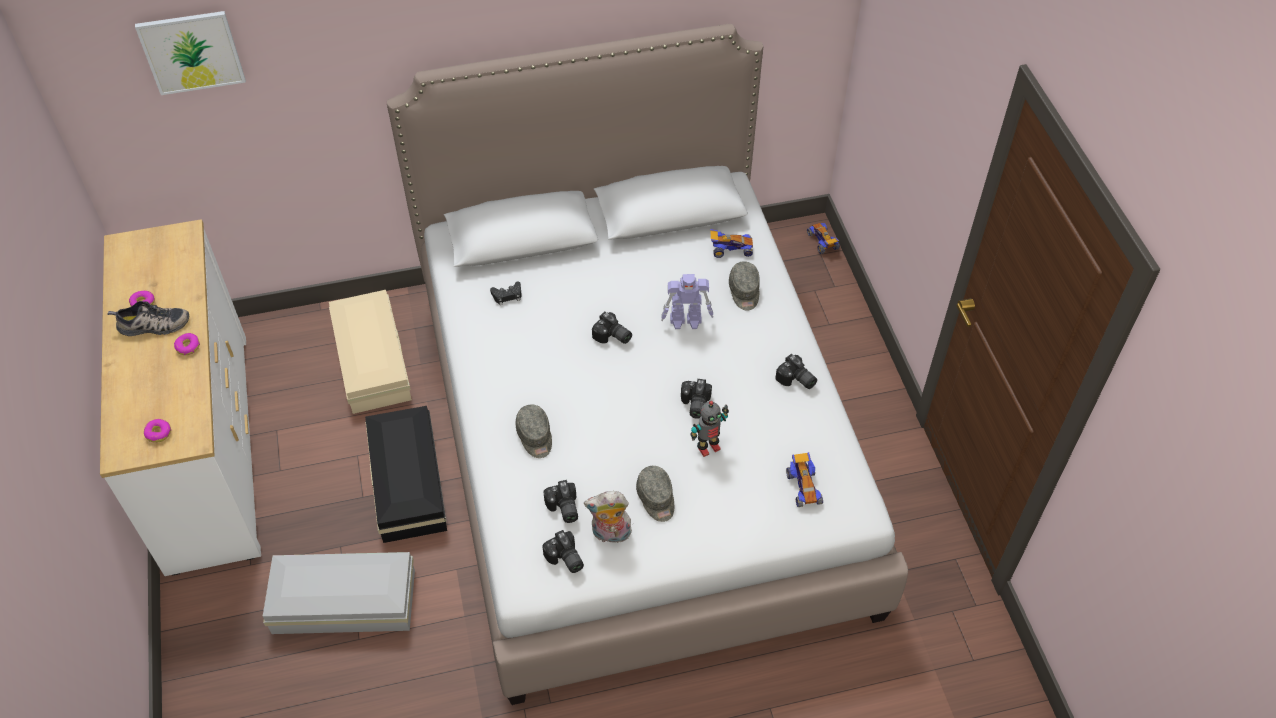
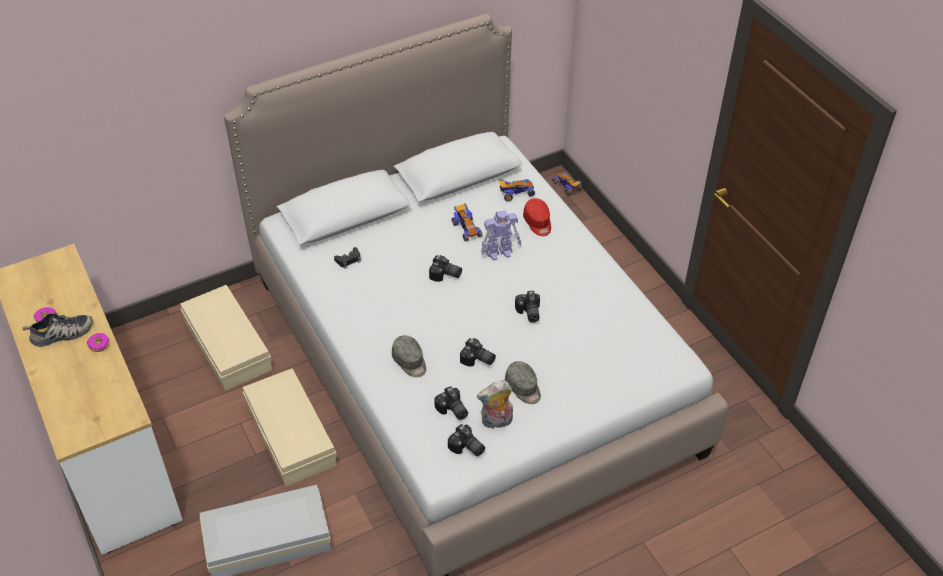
camera: 15 degrees left, 5 degrees down
(158, 433) = (98, 417): donut -> none
(191, 52) = (61, 95): picture -> none
(409, 480) = (291, 433): black storage box -> beige storage box
(708, 447) = (550, 342): toy robot -> none
(744, 292) = (538, 223): grey cap -> red cap
(796, 380) = (600, 280): camera -> camera (477, 360)
(803, 487) = (634, 356): toy car -> toy car (466, 229)

